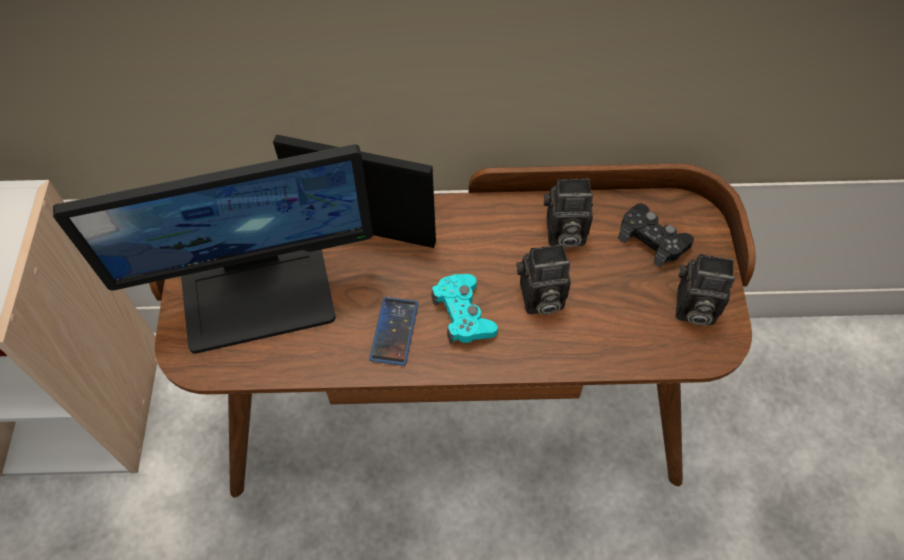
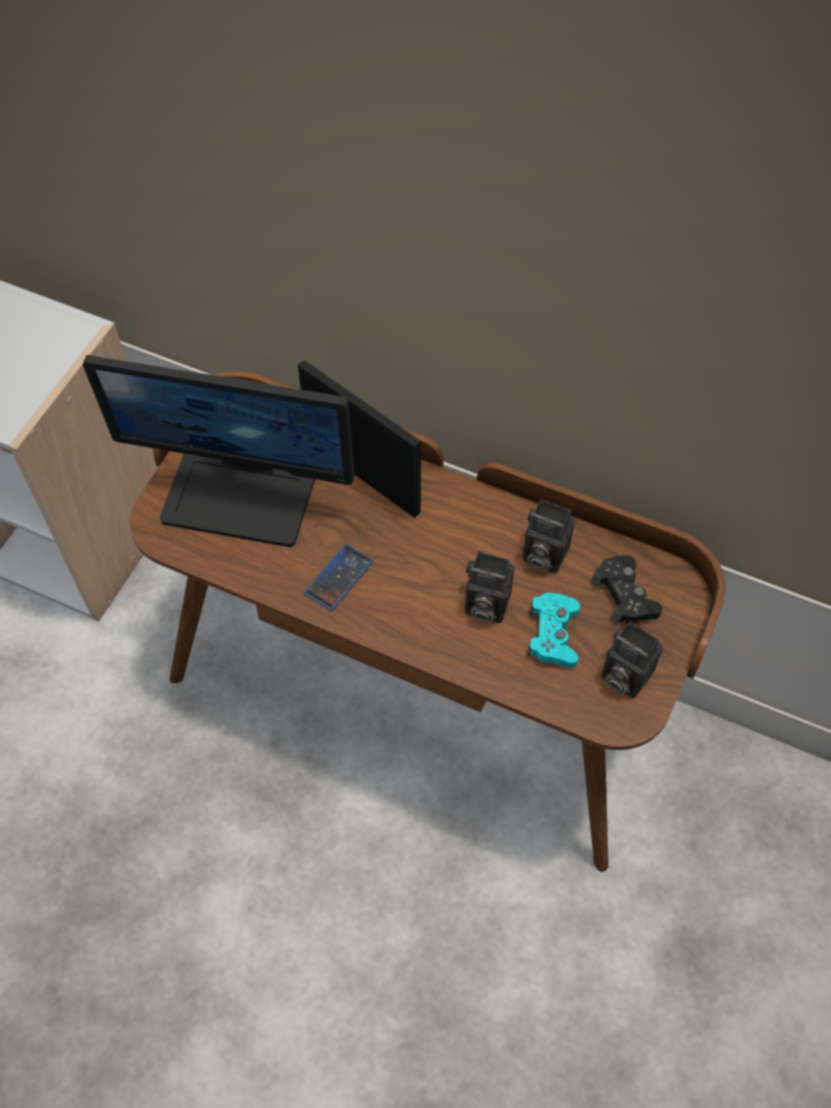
camera: 25 degrees right, 0 degrees up
(463, 314) = (407, 589): turquoise game controller -> turquoise game controller (553, 635)

